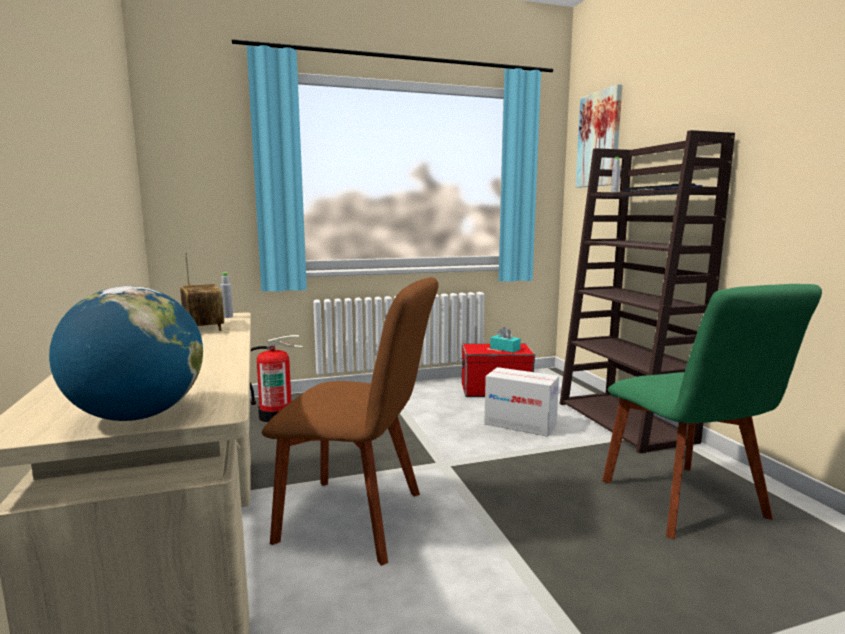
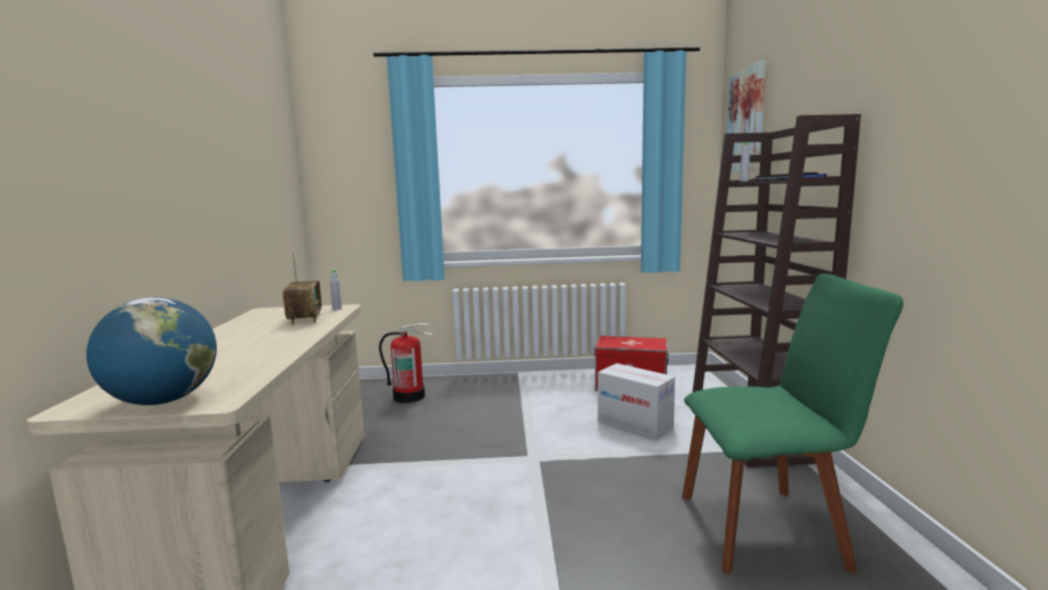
camera: 15 degrees right, 0 degrees up
(358, 518) = (427, 502): brown chair -> none
(505, 349) = (639, 343): turquoise tissue box -> none
(687, 503) = (768, 528): green chair -> green chair turned 90 degrees counterclockwise

